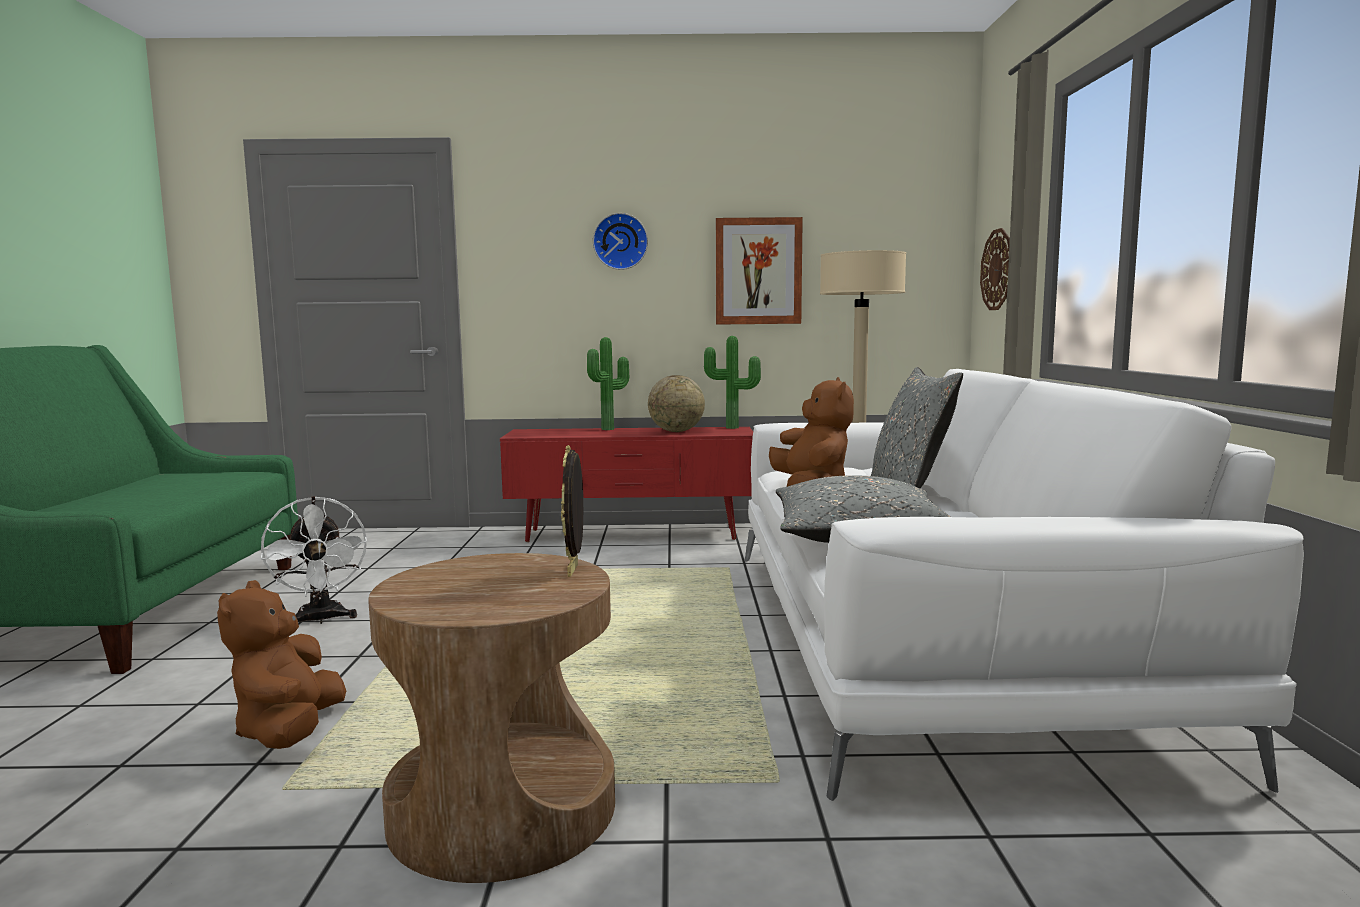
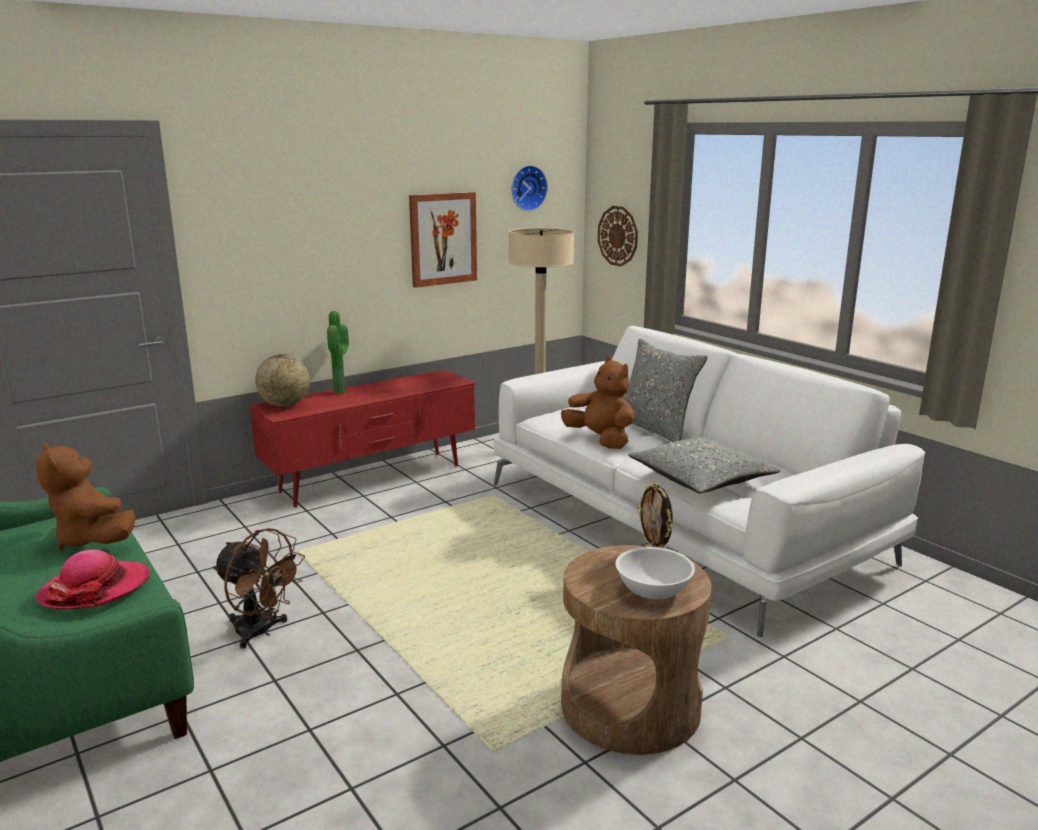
camera: 35 degrees left, 10 degrees up
(124, 506) = (95, 589): none -> hat
(289, 732) = (422, 719): brown plush toy -> brown plush toy (93, 539)
(321, 620) = (261, 632): white fan -> brown fan
(478, 597) = (653, 590): none -> white bowl
(620, 241) = (331, 219): wall clock -> wall clock (527, 188)
(676, 431) = (405, 386): globe -> globe (285, 405)
(732, 428) = (437, 374): potted plant -> none

